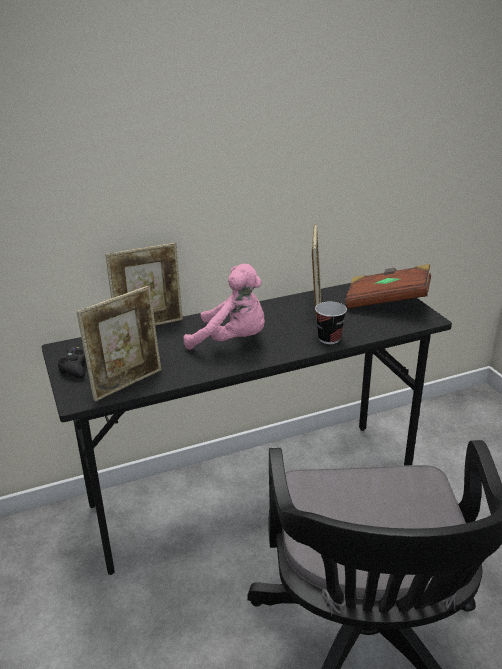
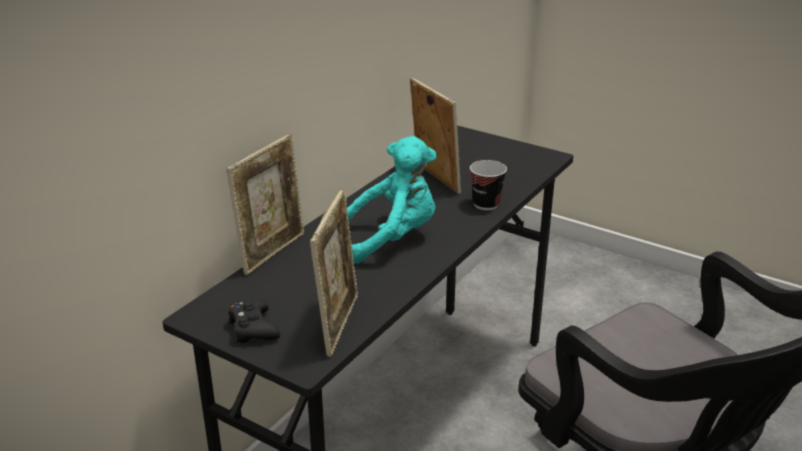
camera: 35 degrees left, 0 degrees up
(232, 341) = (392, 238): pink plush toy -> turquoise plush toy
(386, 302) = (492, 151): brown book -> none

